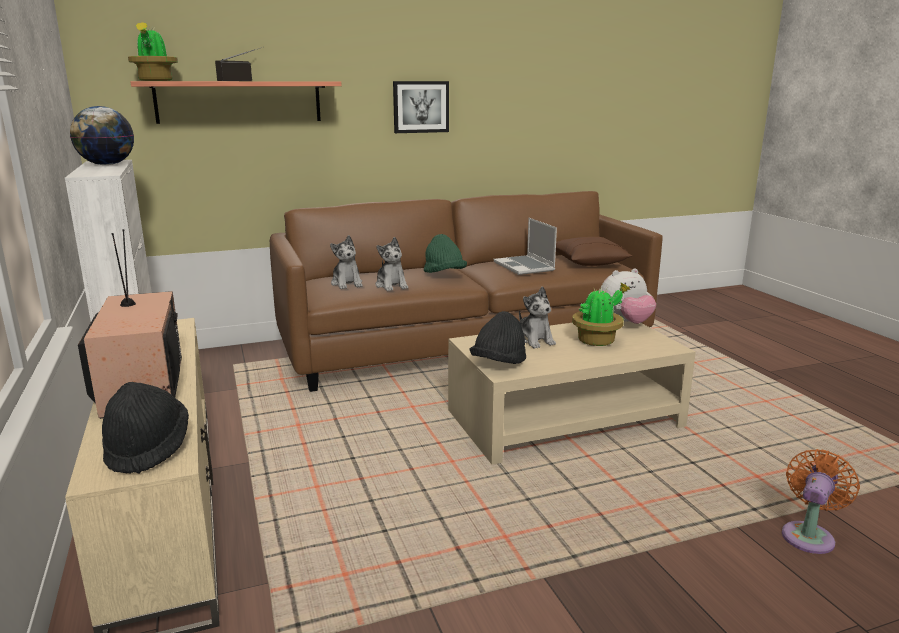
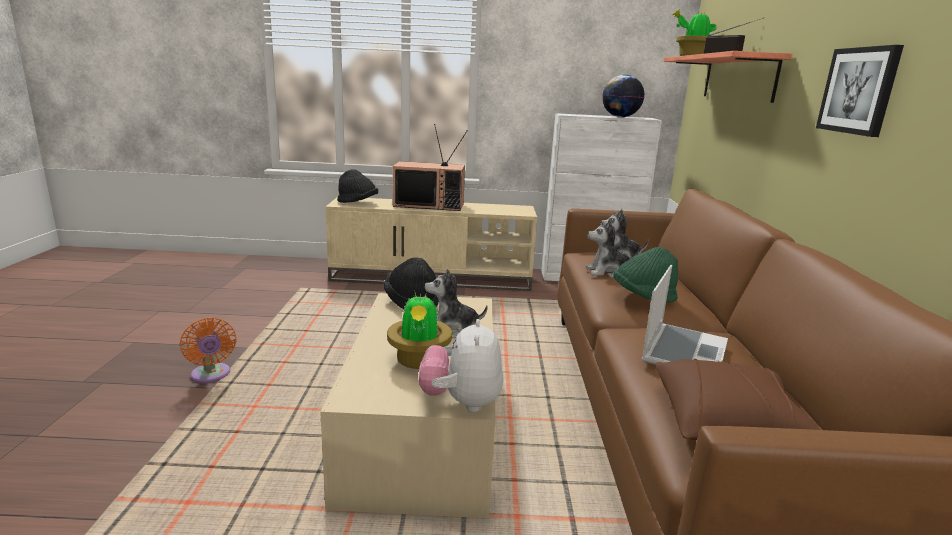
camera: 110 degrees right, 0 degrees up
(525, 266) = (683, 351): laptop -> laptop turned 120 degrees clockwise
(809, 535) = (99, 477): orange fan -> orange fan (211, 376)

